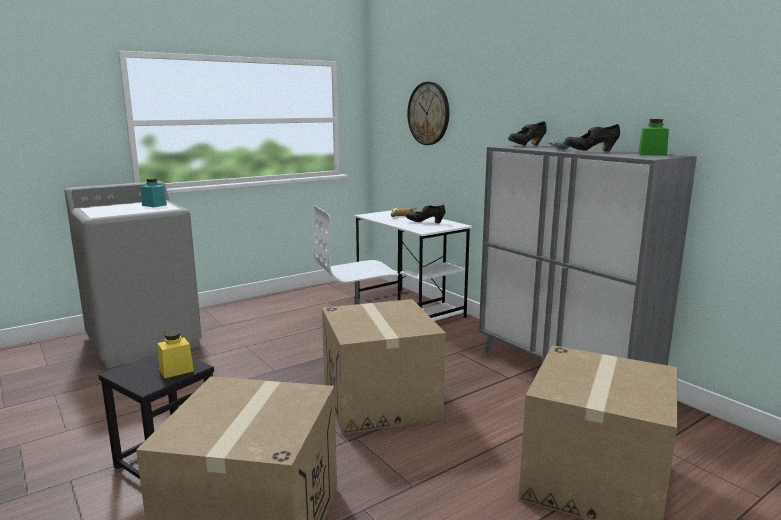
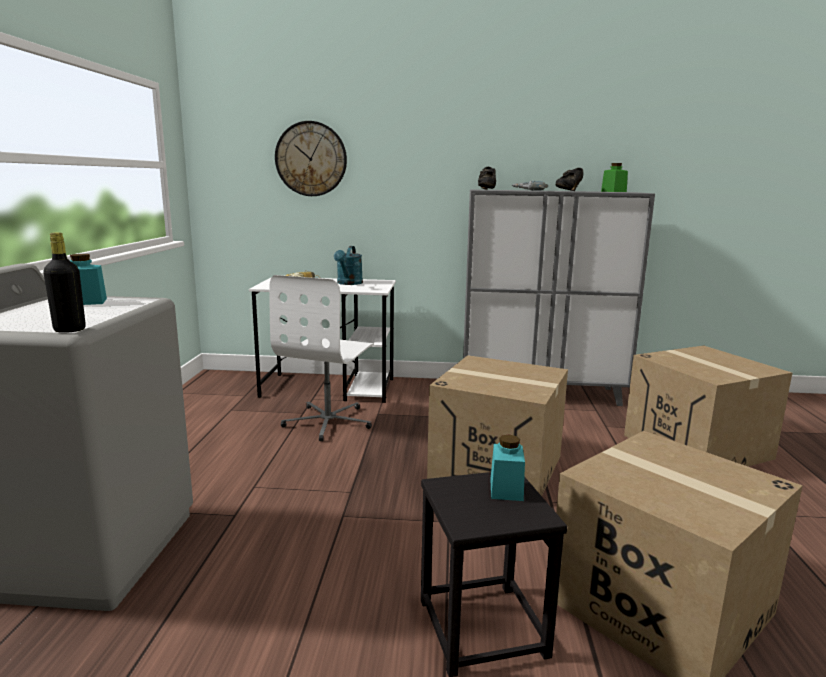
camera: 50 degrees left, 0 degrees up
(94, 216) = (69, 330): none -> black bottle
(176, 370) = (506, 489): yellow jar -> turquoise jar
(425, 222) = (348, 283): black shoe -> turquoise watering can

